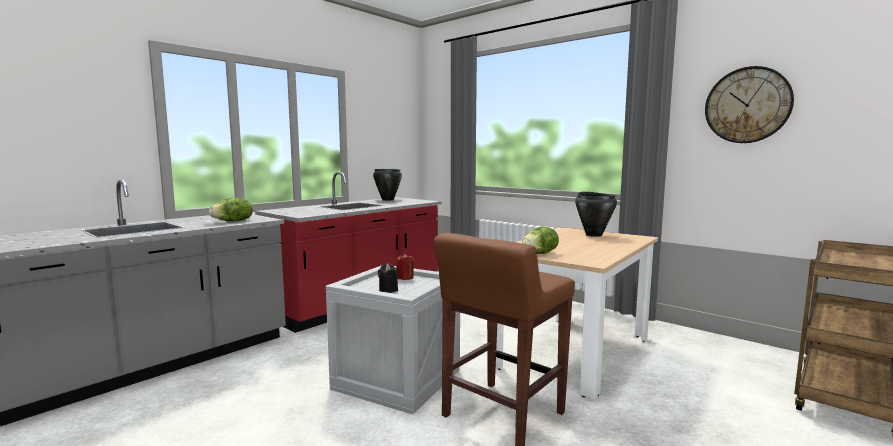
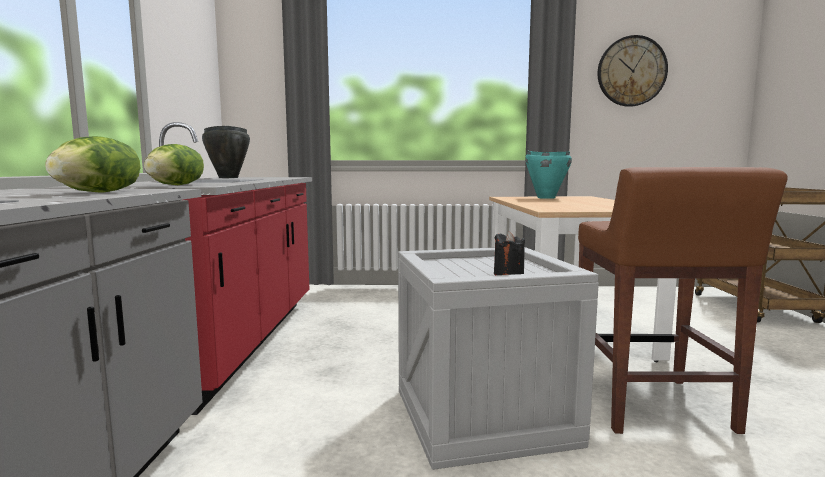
camera: 40 degrees left, 0 degrees up
(405, 278) = (468, 261): red candle -> none
(540, 254) = (593, 209): lettuce -> lettuce (176, 185)
(594, 235) = (546, 198): black cooking pot -> turquoise cooking pot

